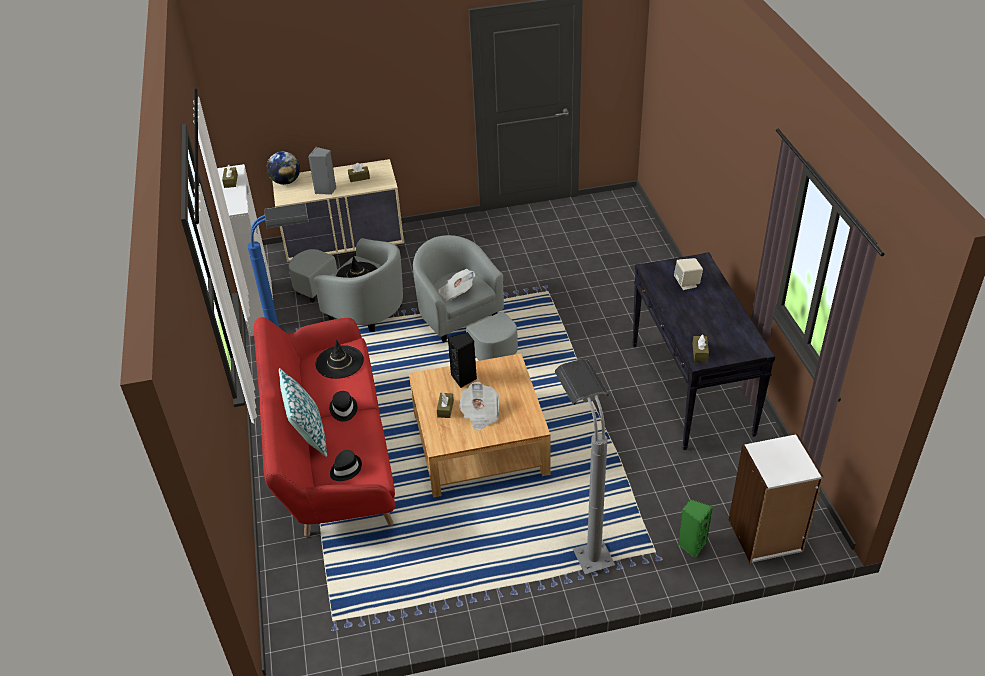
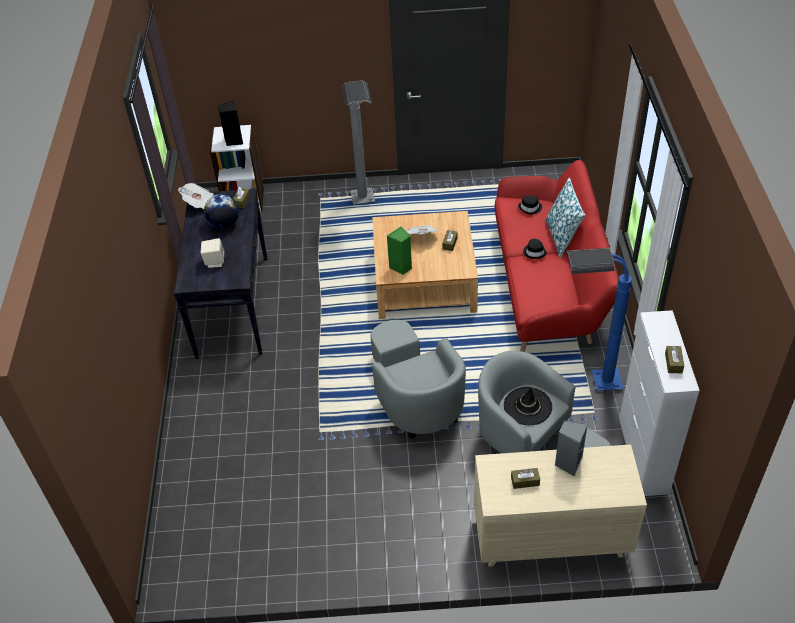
camera: 170 degrees left, 5 degrees up
(286, 181) = (624, 489): globe -> globe (224, 224)
(339, 362) = (540, 293): black hat -> none
(456, 292) = (422, 369): newspaper -> newspaper (200, 204)
(464, 378) = (430, 267): black speaker -> black speaker (233, 141)
(691, 545) = (295, 199): green speaker -> green speaker (401, 267)

